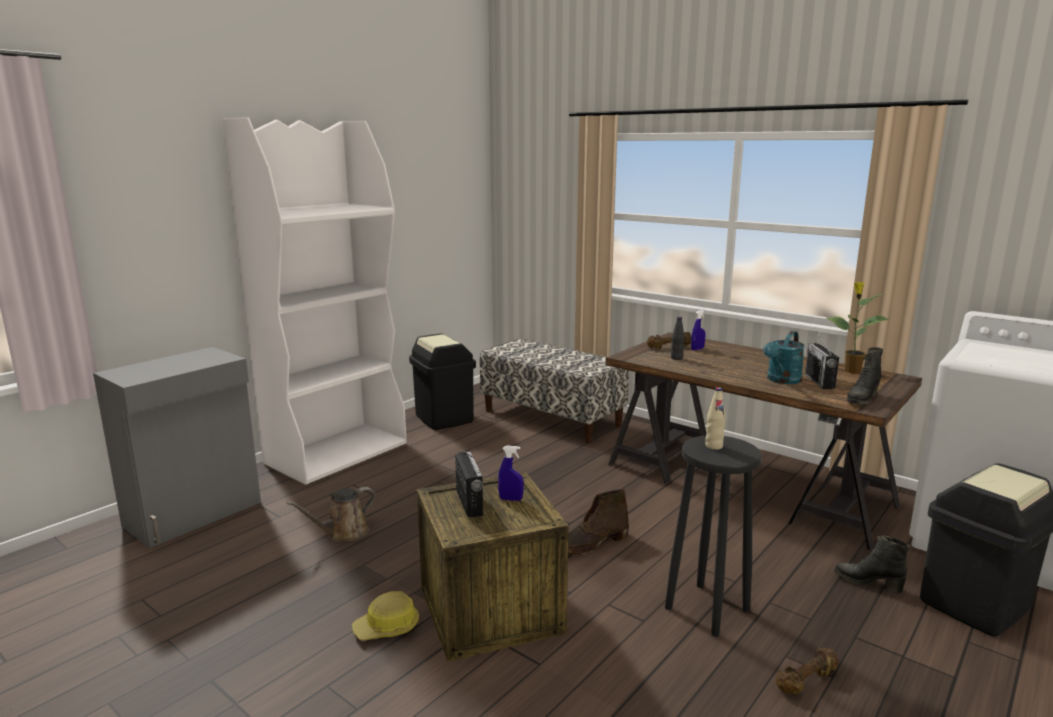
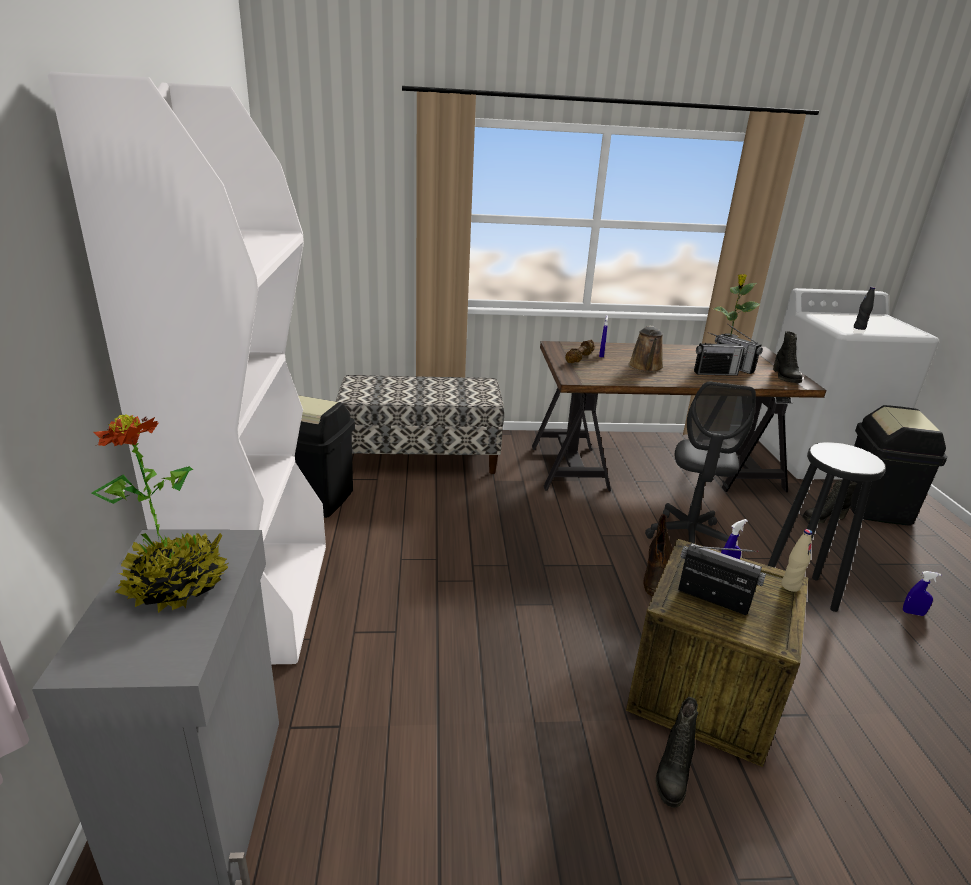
camera: 45 degrees left, 10 degrees up
(181, 363) = (177, 585): none -> potted plant
(343, 533) = (451, 699): brown watering can -> brown watering can (646, 367)
(387, 628) = (672, 774): hard hat -> black boot
(674, 535) = (688, 538): none -> grey office chair
(676, 358) = (610, 370): black bottle -> black bottle (859, 328)
(714, 446) = (839, 456): beige bottle -> beige bottle (790, 586)
(781, 380) = (715, 373): turquoise watering can -> radio
(807, 681) = (913, 613): brown dumbbell -> blue spray bottle

